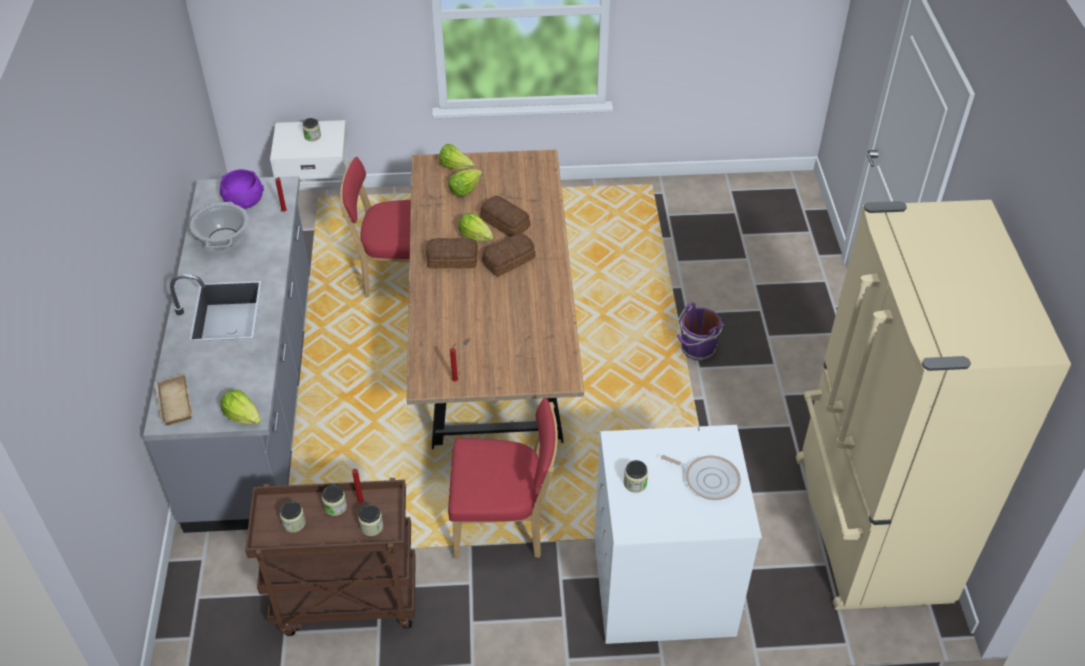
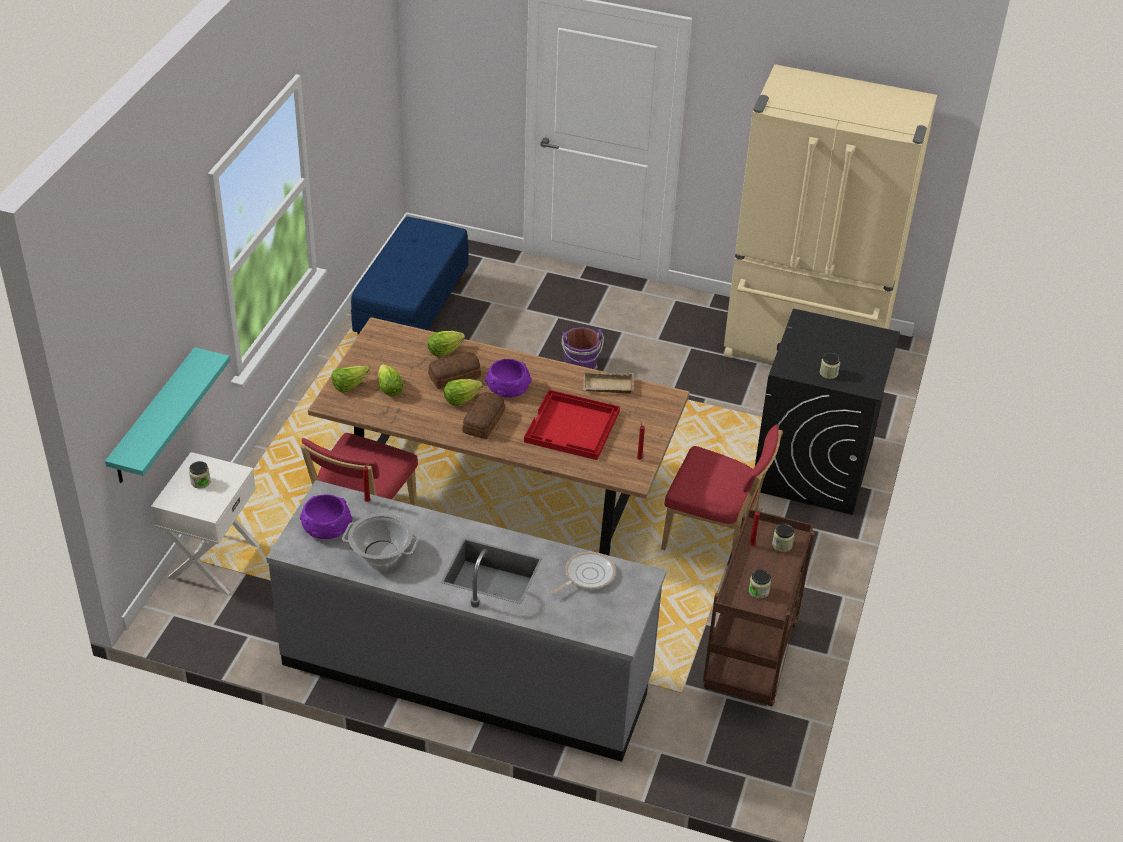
camera: 70 degrees left, 5 degrees down
(173, 403) = (601, 628): beige tray -> beige tray (607, 387)
(242, 416) = (642, 583): lettuce -> lettuce (444, 351)
(294, 59) = (154, 418): none -> turquoise shelf
(335, 507) = (751, 562): jar -> none
(477, 320) = (572, 427): none -> red tray
(504, 525) = (714, 538): red chair -> red chair turned 90 degrees clockwise
(510, 261) = (508, 387): bread -> purple bowl
(662, 586) = (813, 468): white washing machine -> black washing machine
(690, 213) = (412, 313): none -> blue bench
(708, 479) = (839, 338): frying pan -> frying pan (586, 575)

